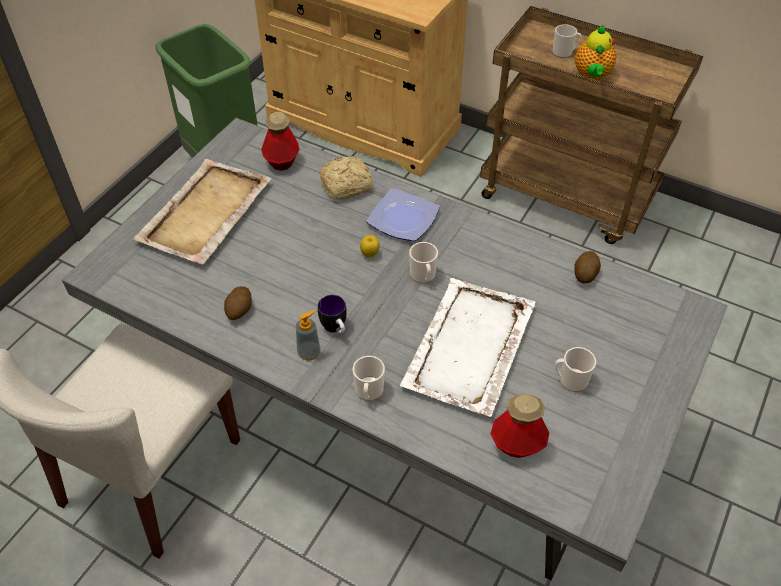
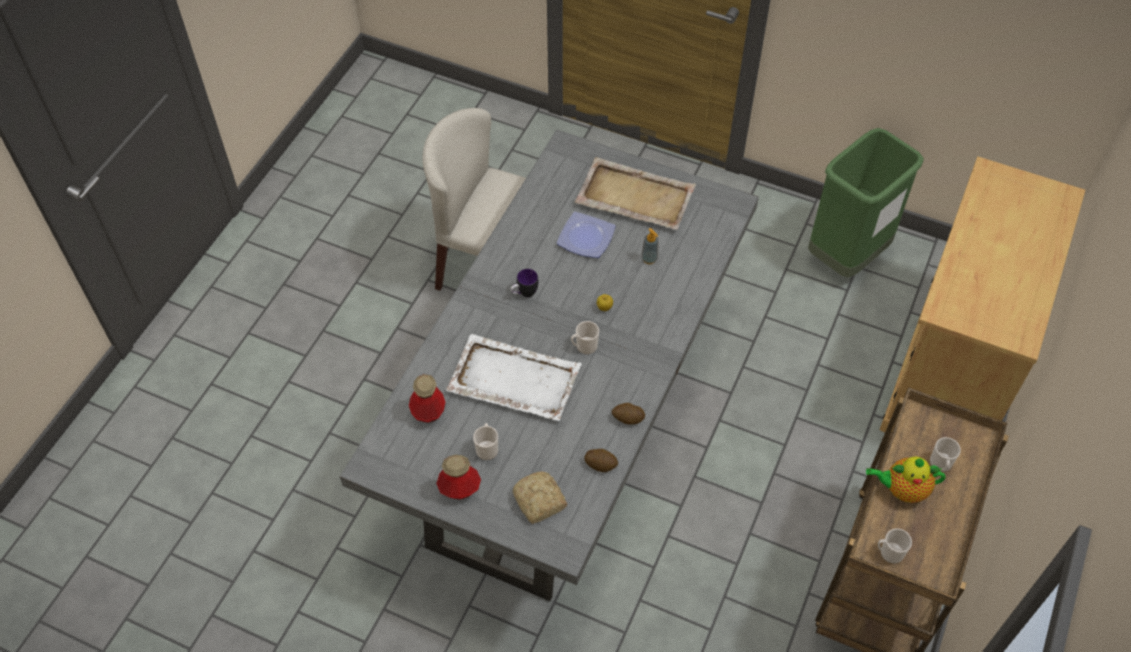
camera: 85 degrees right, 5 degrees up
(239, 310) = (537, 234): potato -> potato (627, 418)
(282, 161) = (706, 236): bottle -> bottle (459, 489)
(309, 352) = (501, 280): soap dispenser -> soap dispenser (649, 258)
(347, 185) = (683, 286): bread -> bread (539, 502)
(368, 392) = (469, 319): mug -> mug (889, 553)
(404, 219) = (649, 329): plate -> plate (586, 239)

